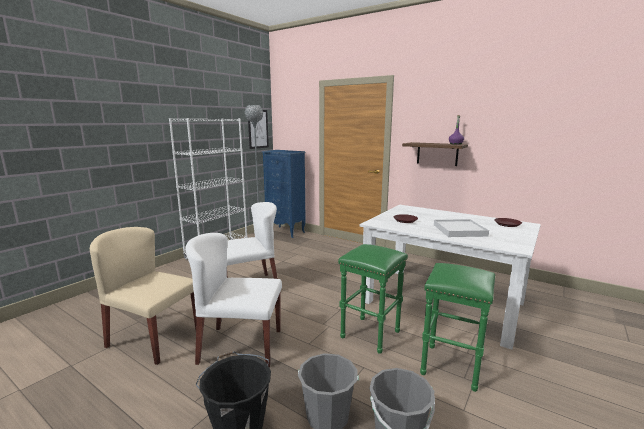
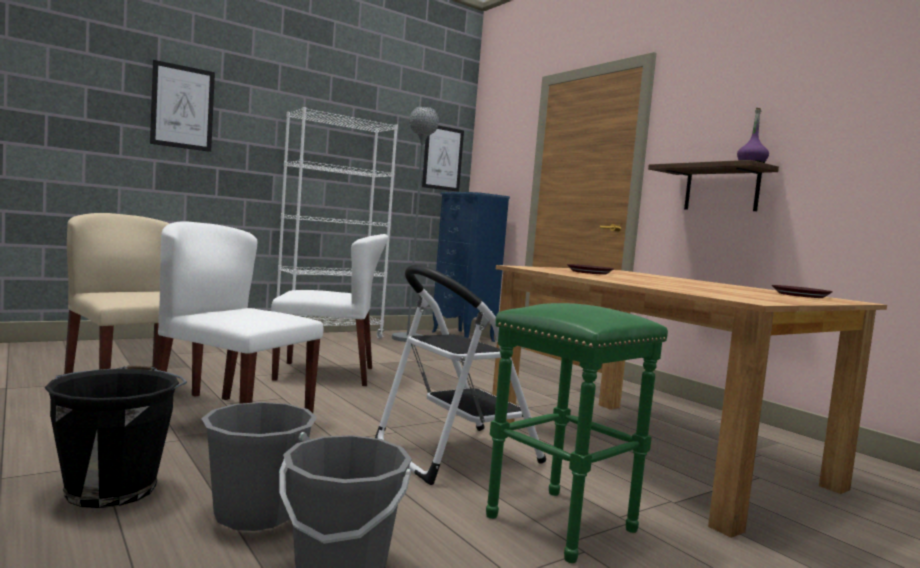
camera: 20 degrees right, 10 degrees down
(100, 127) = (182, 107): none -> picture
(368, 334) = (453, 454): green stool -> step ladder
(443, 301) = (655, 452): white dining table -> brown dining table
(459, 230) = (672, 285): white tray -> none

